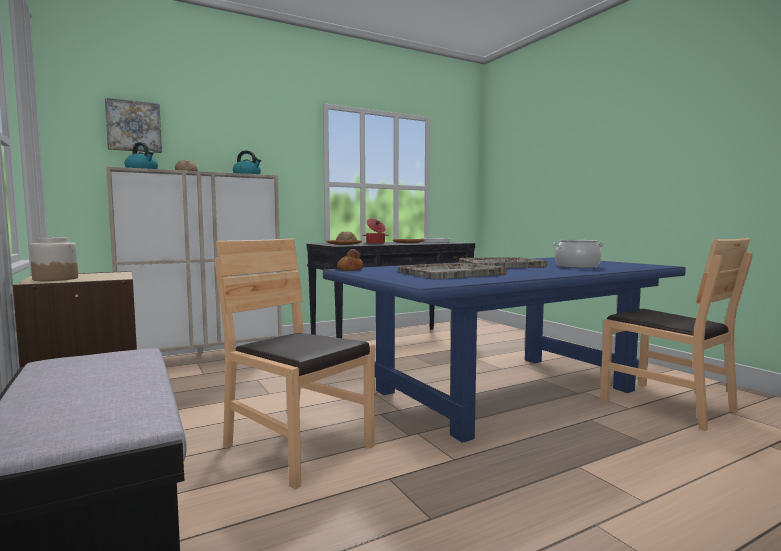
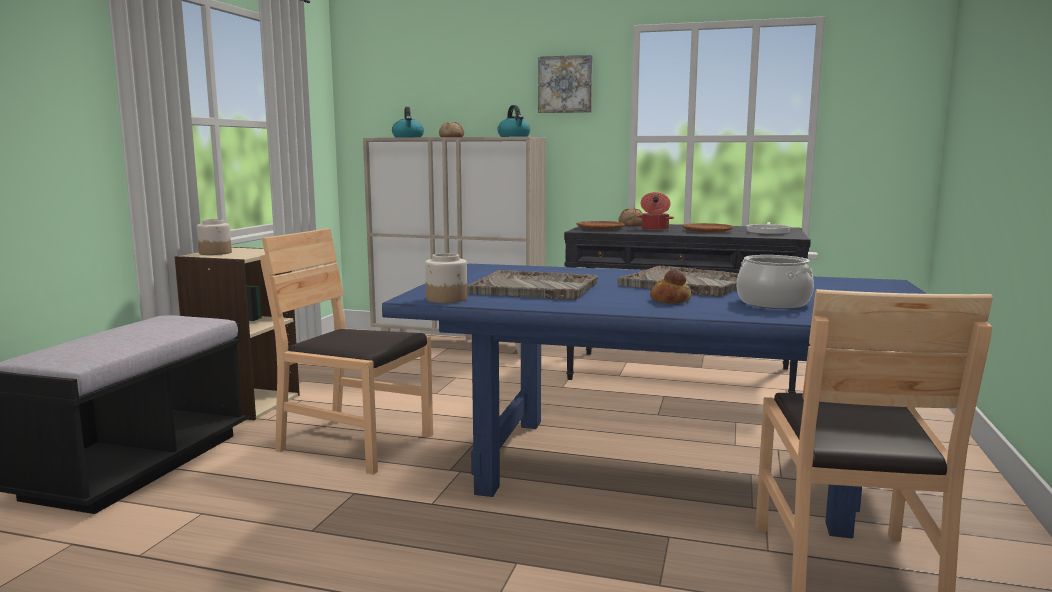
camera: 45 degrees right, 5 degrees up
(134, 126) = (416, 87): picture -> picture (565, 84)
(297, 447) = (355, 444): brown chair -> brown chair turned 60 degrees counterclockwise
(349, 269) = (481, 267): bread -> bread (670, 300)
(445, 282) = (447, 299): none -> jar

